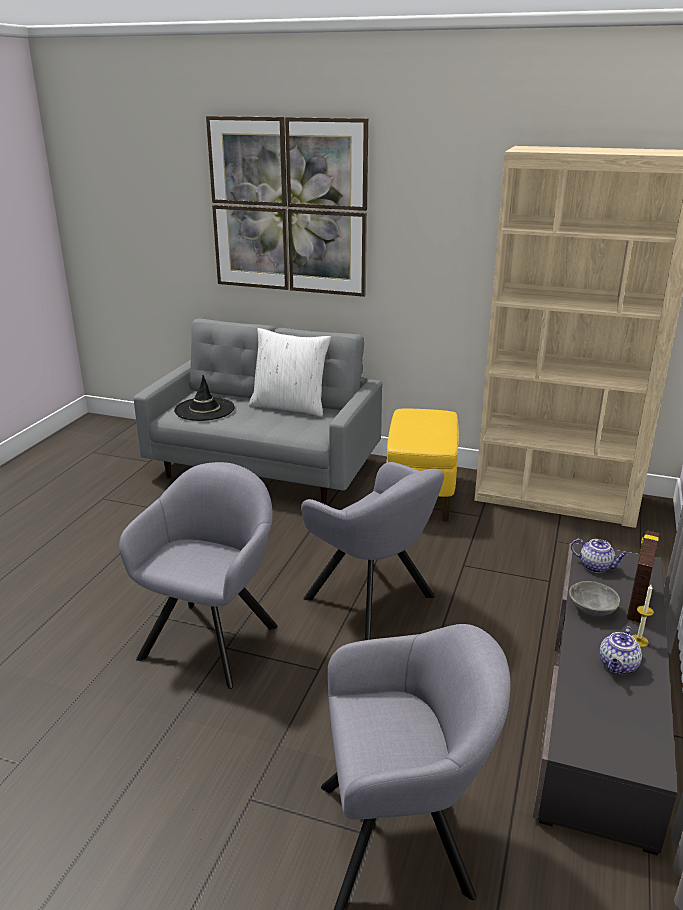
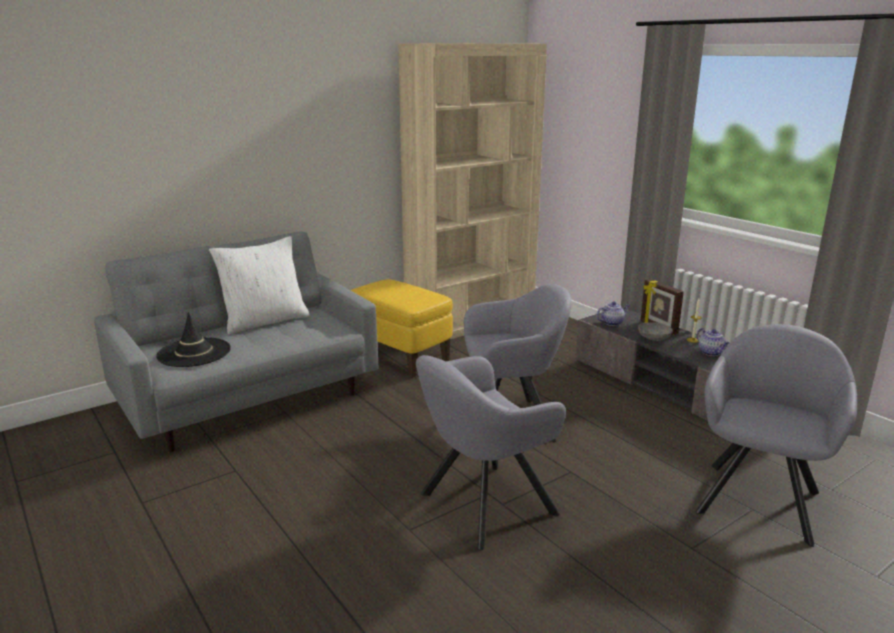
camera: 55 degrees left, 5 degrees down
(214, 637) = (481, 506): grey armchair -> grey armchair turned 90 degrees counterclockwise
(288, 207) = (197, 115): picture -> none

